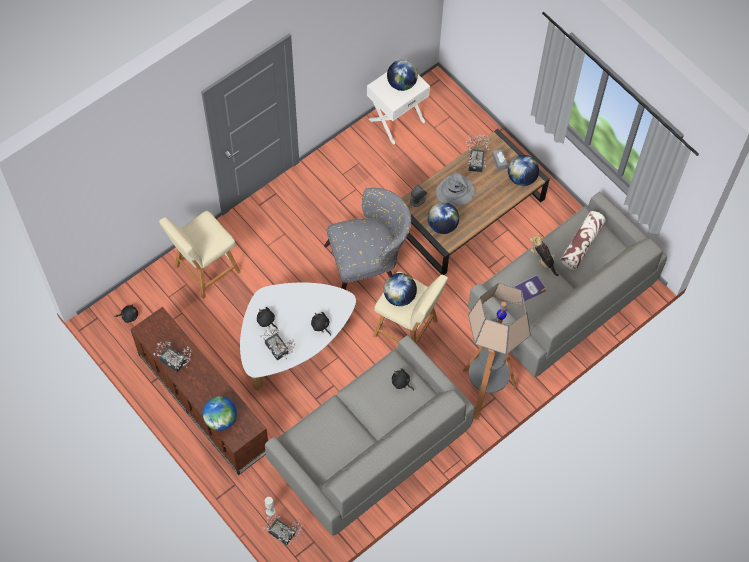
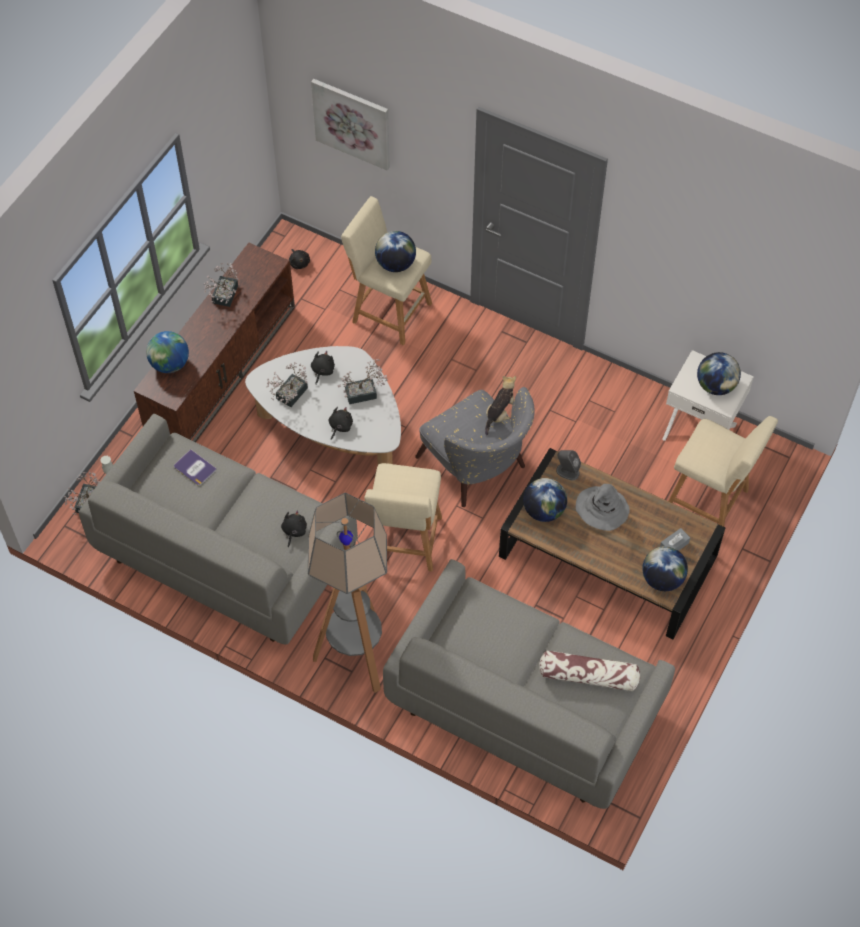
camera: 70 degrees right, 5 degrees down
(118, 194) = (352, 122): none -> picture
(399, 297) = (401, 482): globe -> globe (395, 264)
(453, 137) = (710, 501): none -> beige stool
(476, 160) = (662, 518): potted plant -> potted plant (365, 393)
(530, 289) = (490, 634): book -> book (195, 468)
(543, 260) = (542, 638): plush toy -> plush toy (500, 414)

